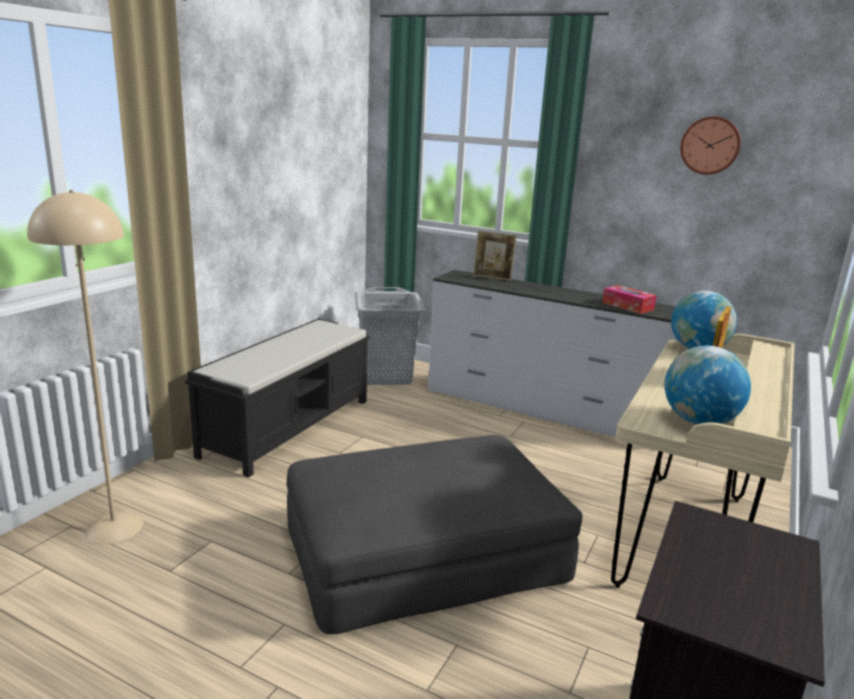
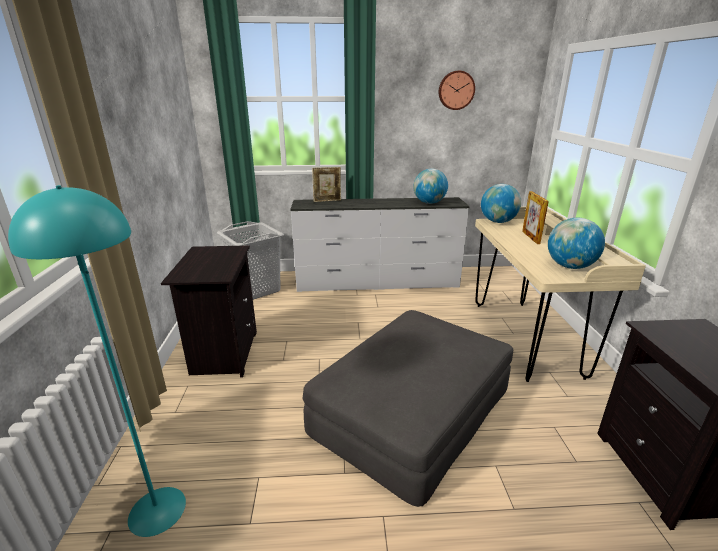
camera: 30 degrees left, 5 degrees up
(113, 527) = (156, 510): beige floor lamp -> turquoise floor lamp
(289, 426) = (224, 353): black bench -> black nightstand
(627, 306) = (429, 203): tissue box -> globe

